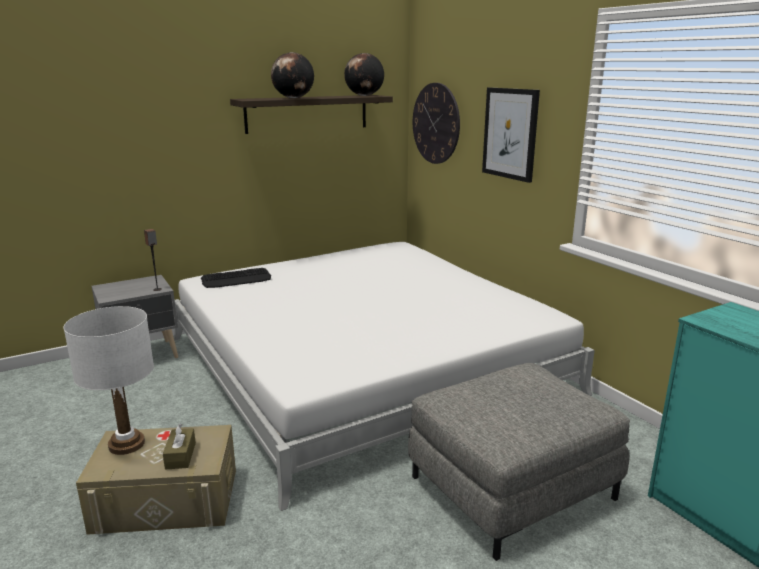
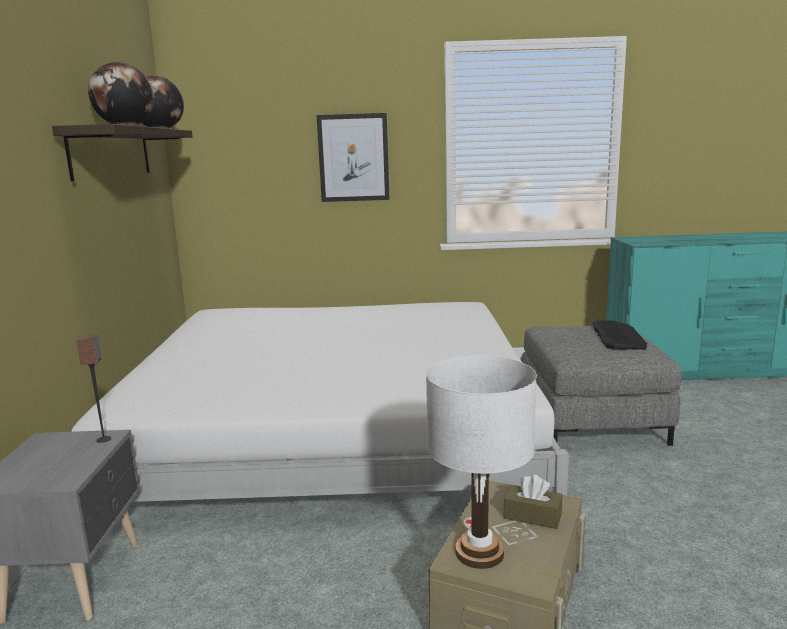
camera: 60 degrees left, 5 degrees down
(236, 279) = (160, 390): keyboard -> keyboard (618, 336)
(436, 123) = (228, 162): wall clock -> none

